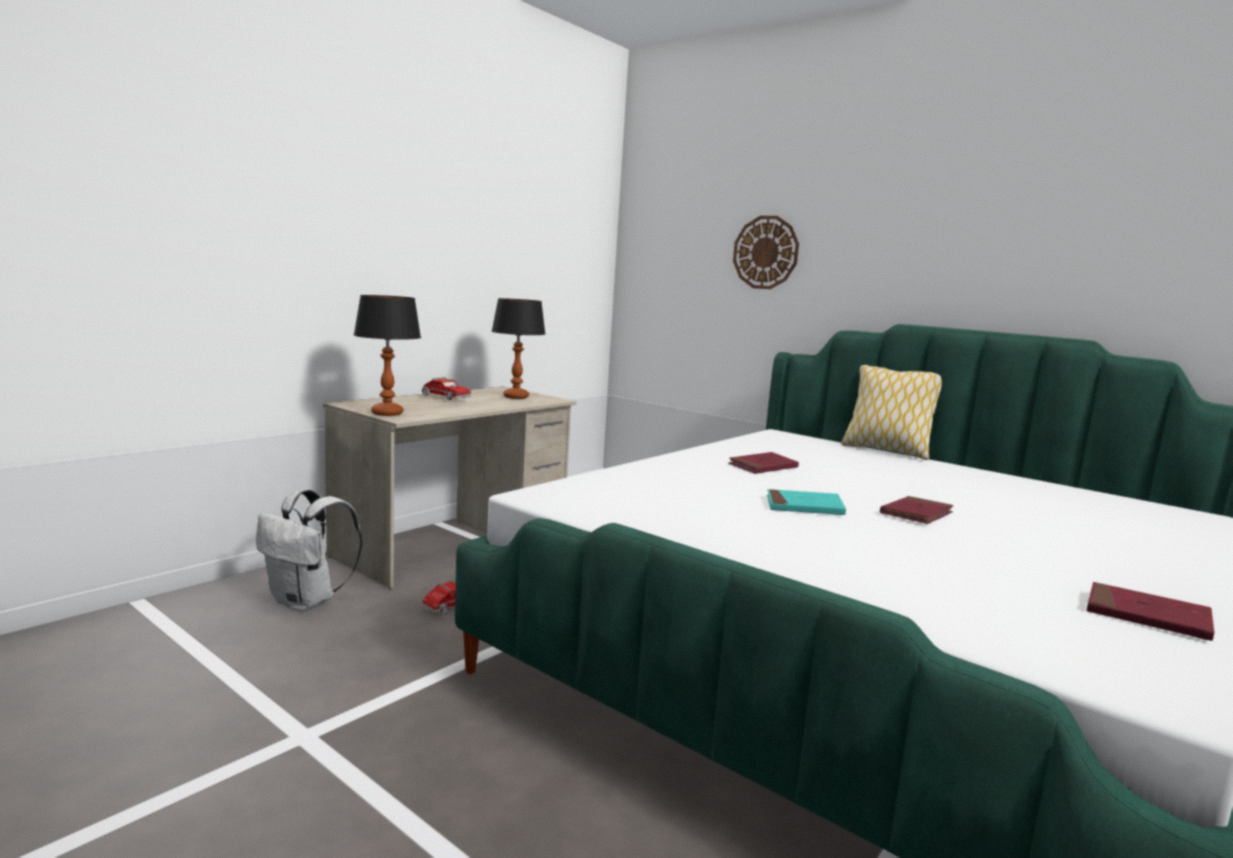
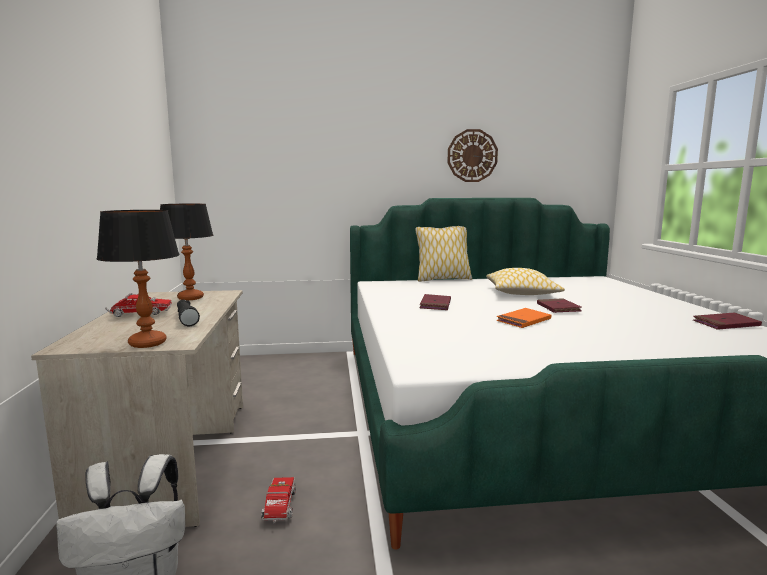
camera: 45 degrees left, 0 degrees up
(459, 407) = (186, 319): none -> black flashlight
(765, 252) = (322, 154): wall clock -> wall clock (472, 156)
(804, 507) = (523, 320): turquoise book -> orange book
(939, 489) = (522, 293): none -> pillow

